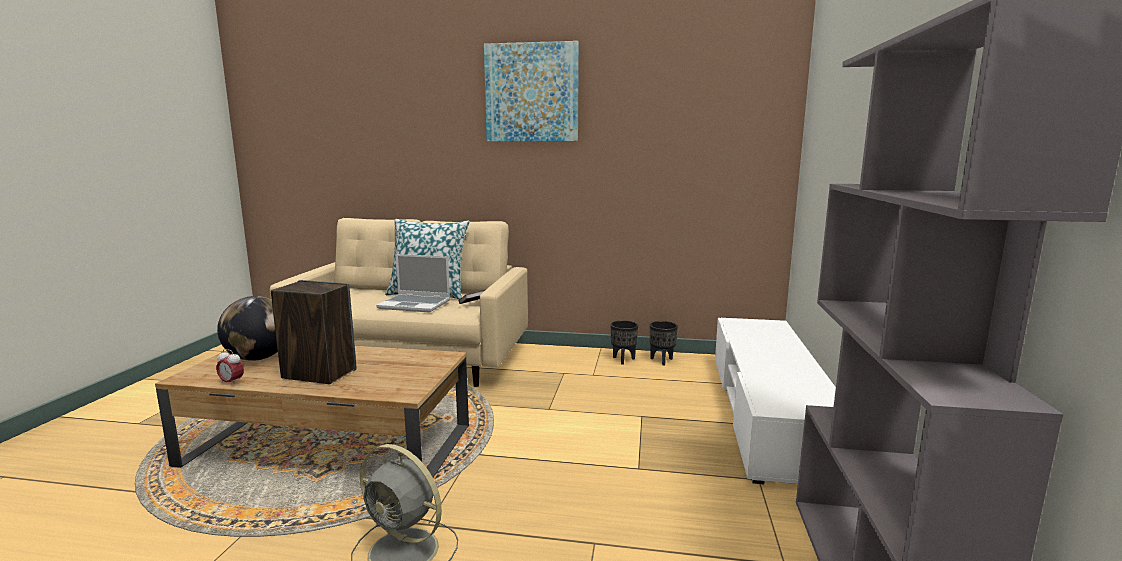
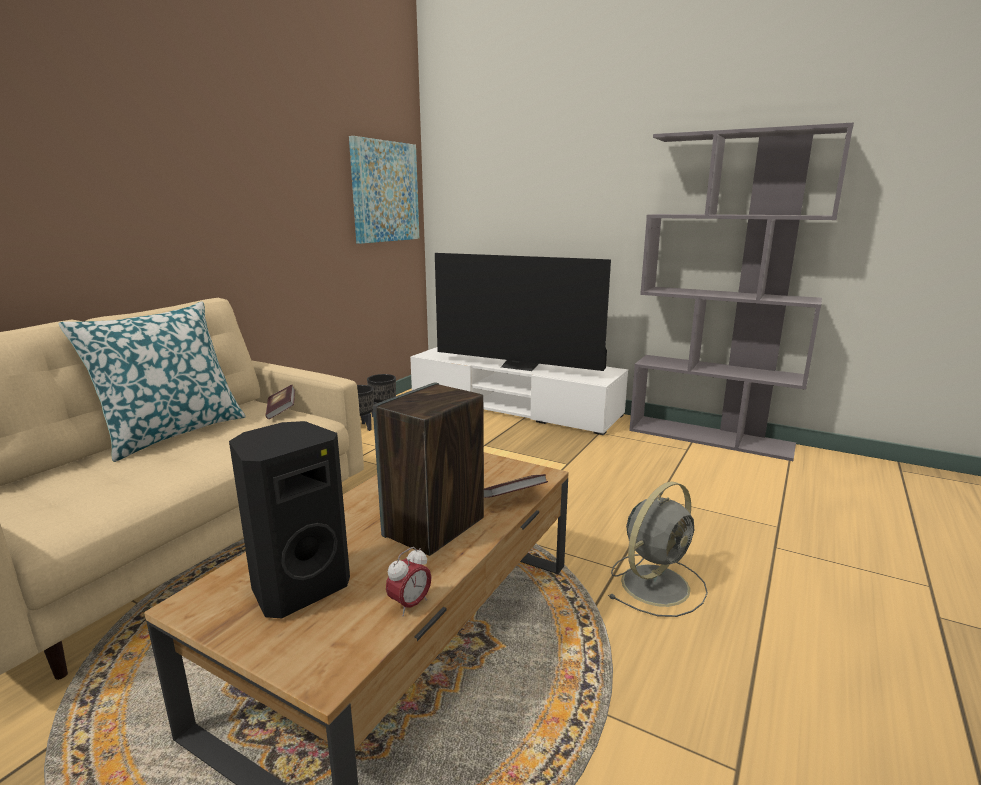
camera: 70 degrees left, 5 degrees up
(259, 358) = (298, 587): globe -> black speaker
(362, 389) = (512, 498): none -> book
(416, 304) = (223, 443): laptop -> none
(532, 93) = (197, 105): picture -> picture (384, 192)
(761, 362) = (520, 366): none -> television

